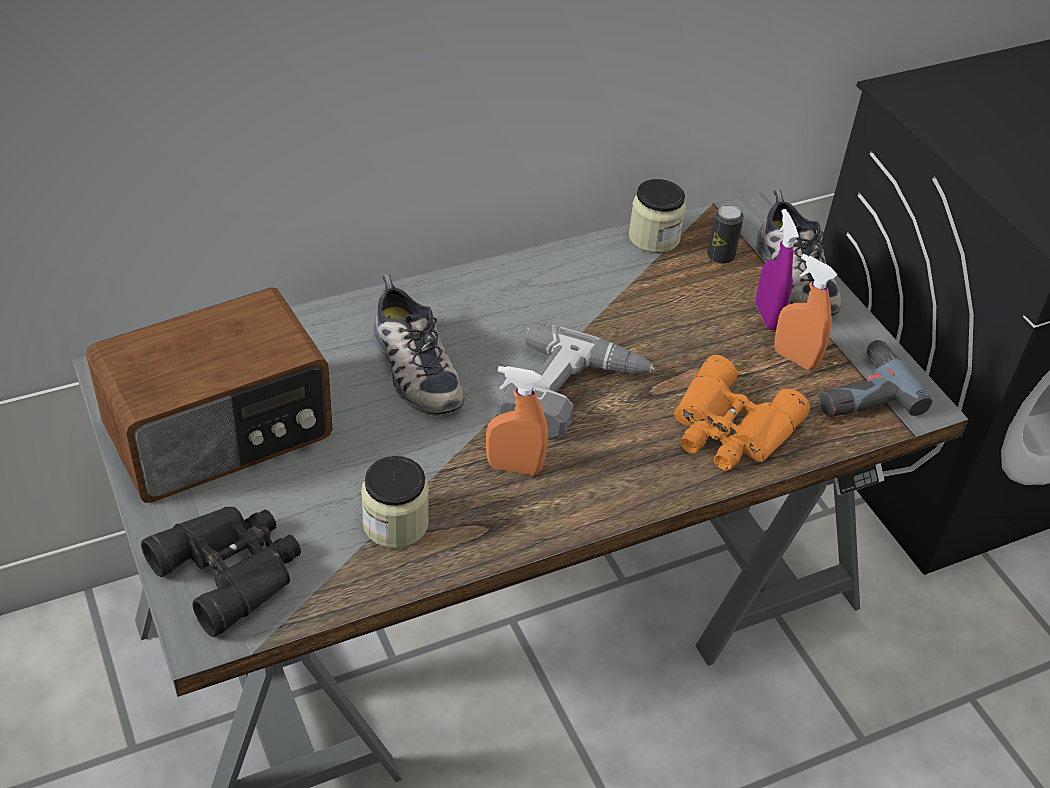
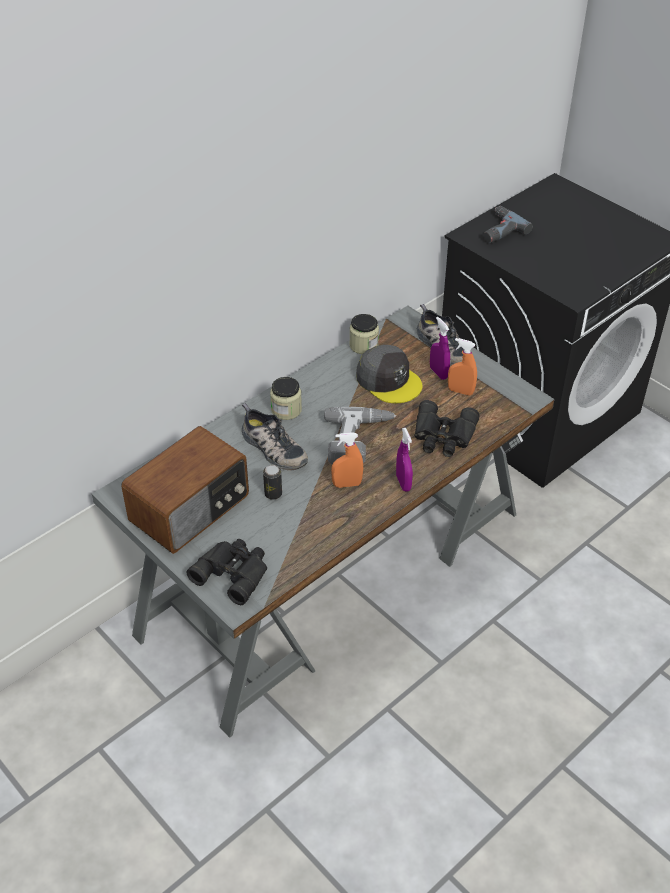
camera: 15 degrees left, 0 degrees up
(395, 523) = (302, 528): jar -> jar (286, 410)
(618, 494) = (403, 483): none -> purple spray bottle
(672, 306) = (389, 380): none -> grey cap
(720, 256) = (402, 347): can -> can (273, 494)
(730, 430) = (443, 436): orange binoculars -> black binoculars
(859, 391) = (498, 399): power drill -> power drill (498, 230)

